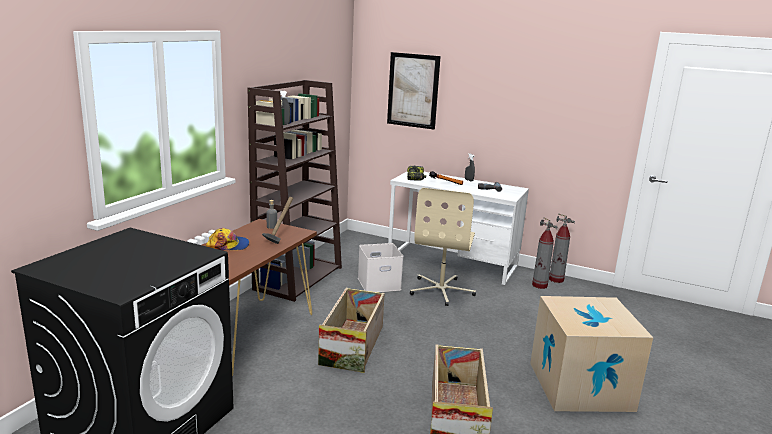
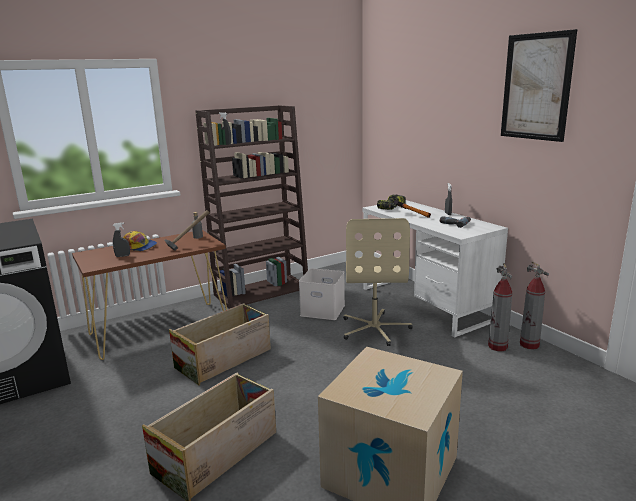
camera: 35 degrees right, 0 degrees up
(232, 257) = (122, 256): none -> grey spray bottle
(413, 90) = (405, 115): picture -> picture (536, 87)
(441, 290) = (375, 328): beige office chair -> beige office chair turned 45 degrees counterclockwise

